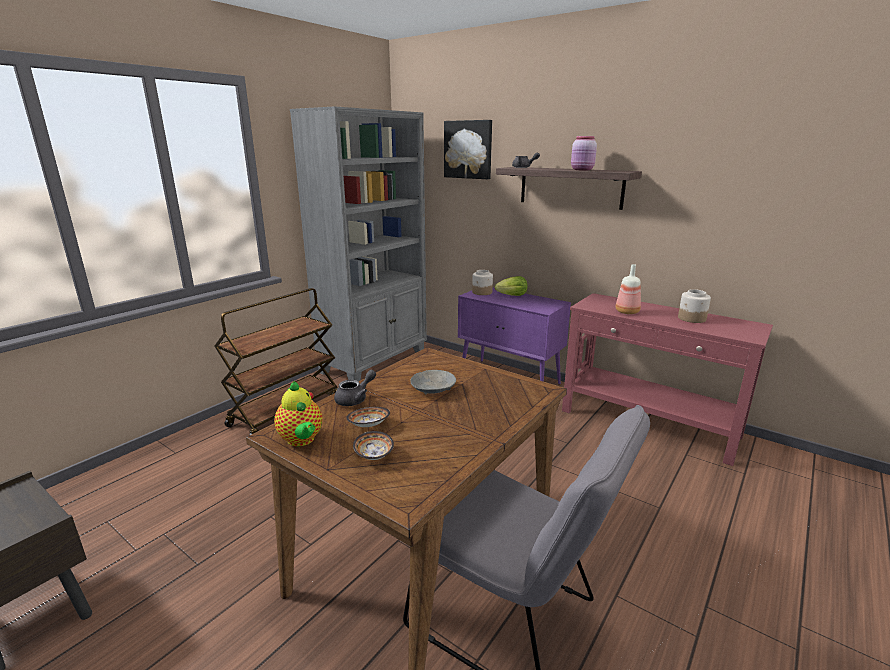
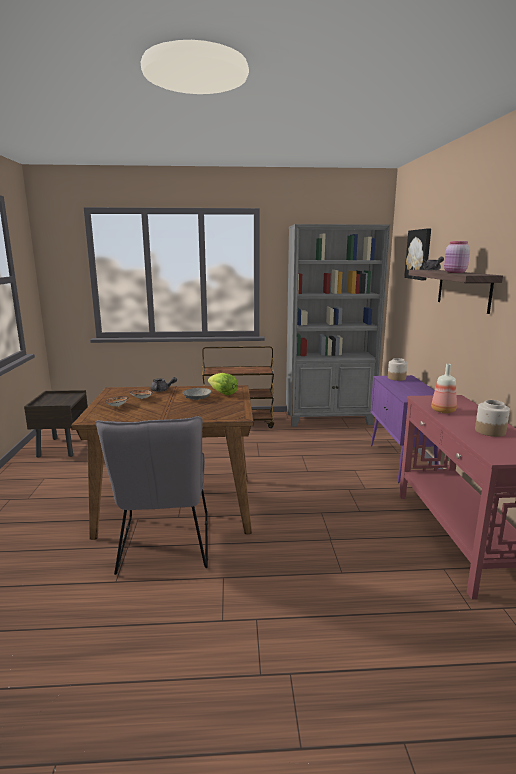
camera: 50 degrees right, 5 degrees down
(301, 440) = (113, 394): teapot -> none
(512, 296) = (413, 385): lettuce -> lettuce (223, 393)

